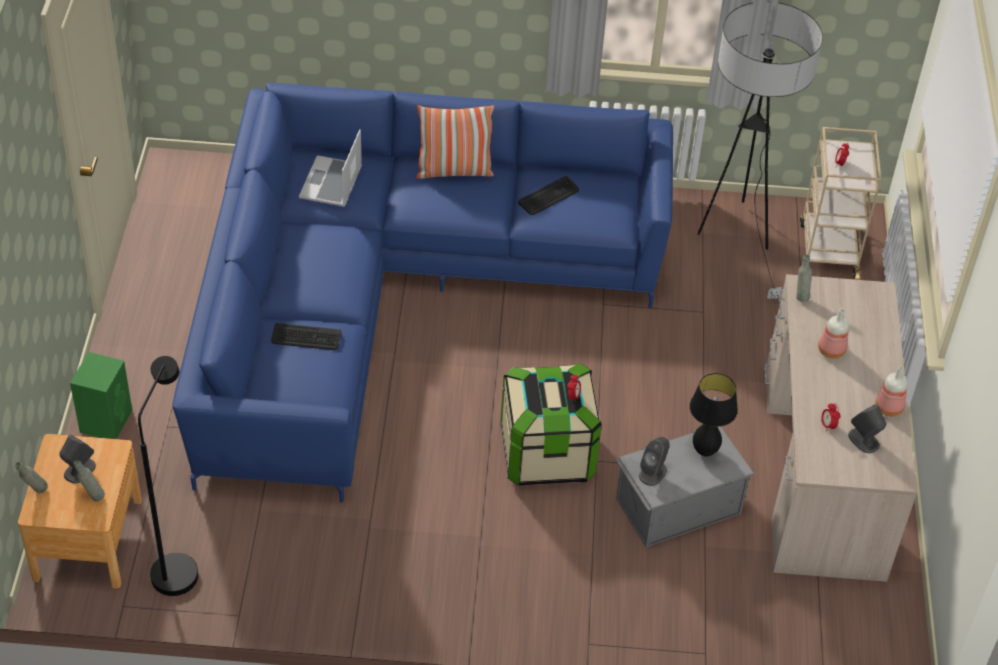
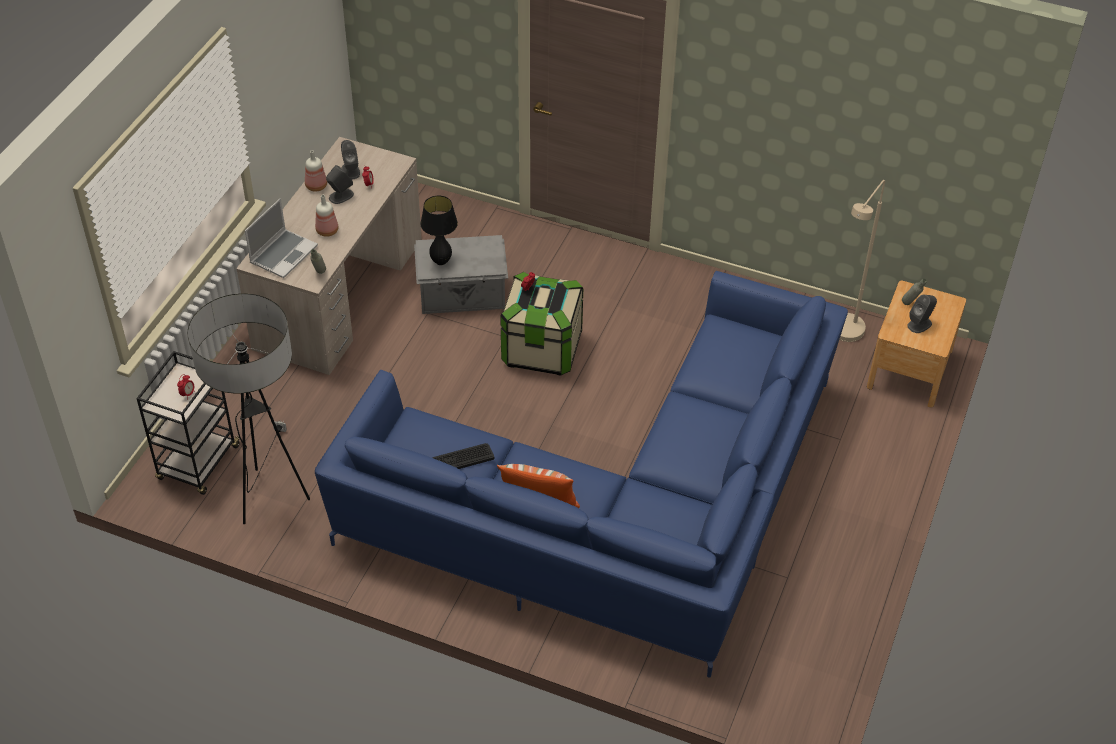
camera: 160 degrees left, 0 degrees up
(35, 492) = (953, 316): grey bottle -> none
(106, 420) = (890, 455): green speaker -> none
(177, 565) = (843, 336): black floor lamp -> beige floor lamp
(306, 337) = (725, 376): keyboard -> none
(331, 184) = (663, 520): laptop -> laptop (283, 254)
(653, 472) = (487, 256): grey speaker -> grey speaker (340, 196)
(828, 249) = (198, 464): beige cart -> black cart

